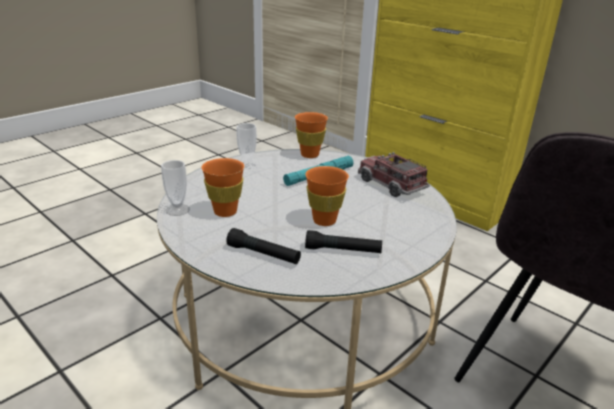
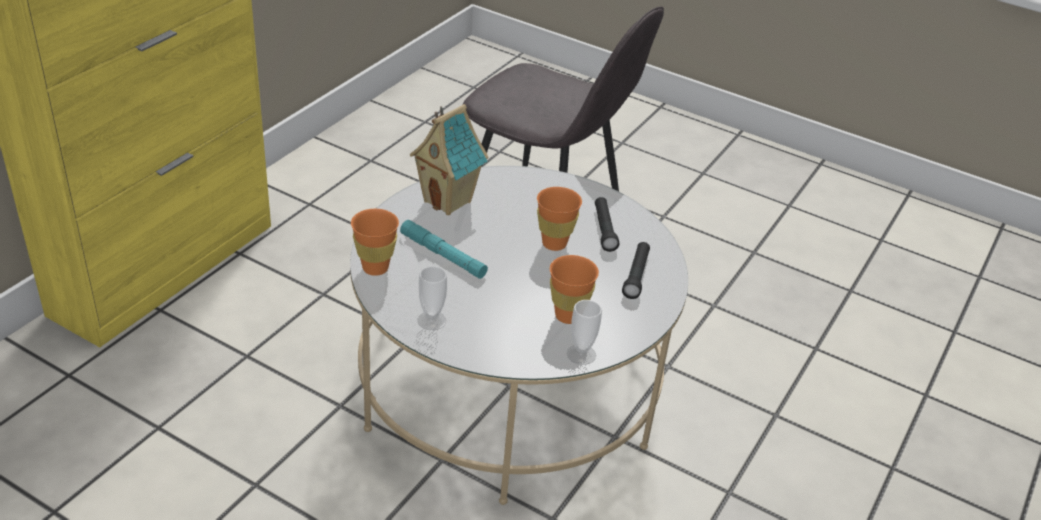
camera: 105 degrees left, 10 degrees up
(391, 185) = (449, 201): toy truck -> toy house

